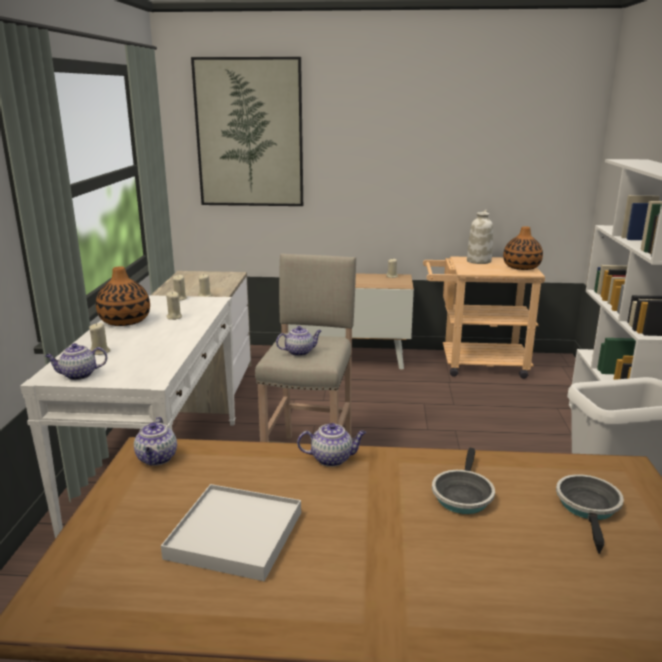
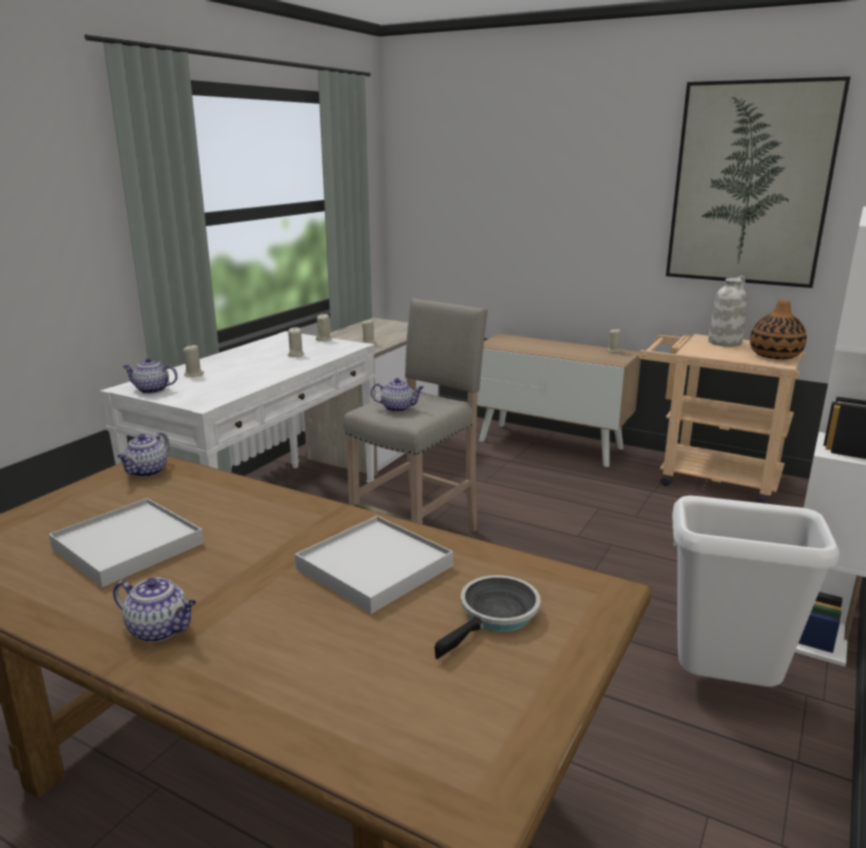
camera: 25 degrees right, 0 degrees up
(125, 321) = (249, 352): vase -> none
(249, 133) = (468, 170): picture -> picture (750, 184)
(332, 459) = (293, 506): teapot -> teapot (160, 630)
(462, 495) = (374, 567): frying pan -> white tray

